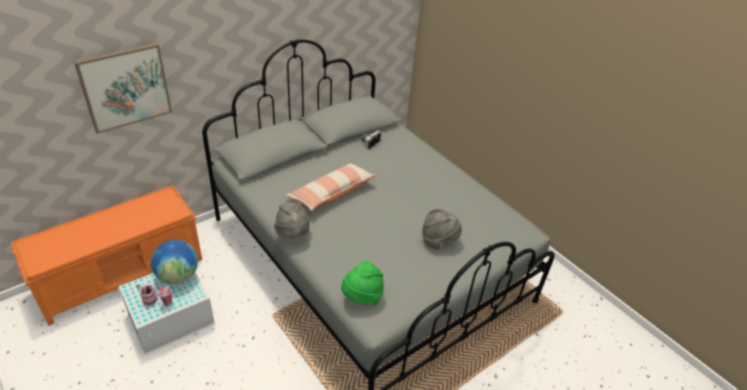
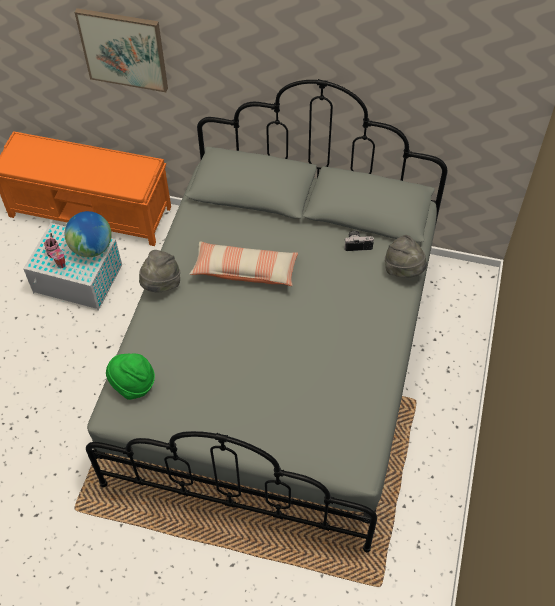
camera: 55 degrees right, 15 degrees up
(439, 241) = (263, 397): grey hat -> grey hat (403, 270)

